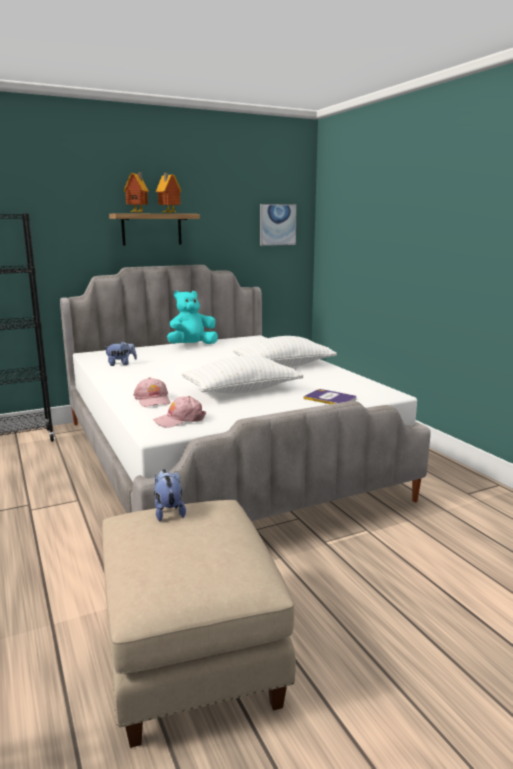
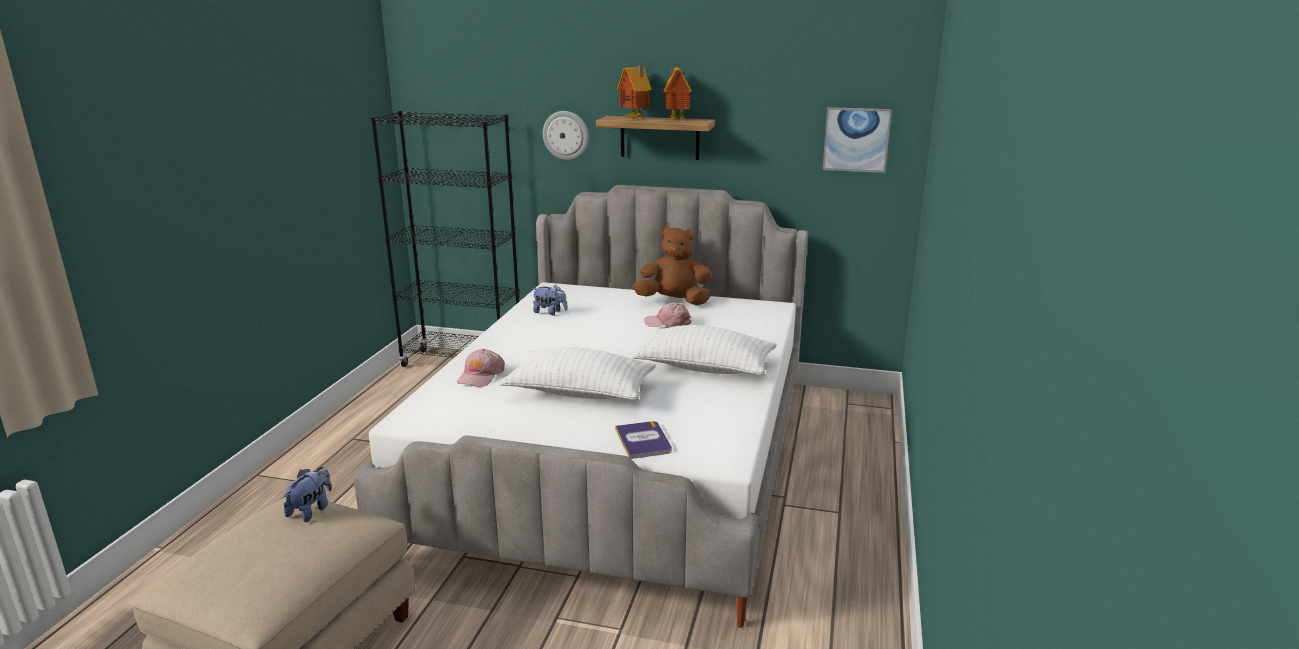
camera: 40 degrees right, 5 degrees up
(75, 231) = (566, 135): none -> wall clock
(180, 420) = (451, 412): pink cap -> pink cap (668, 323)
(192, 345) = (674, 301): turquoise plush toy -> brown plush toy

